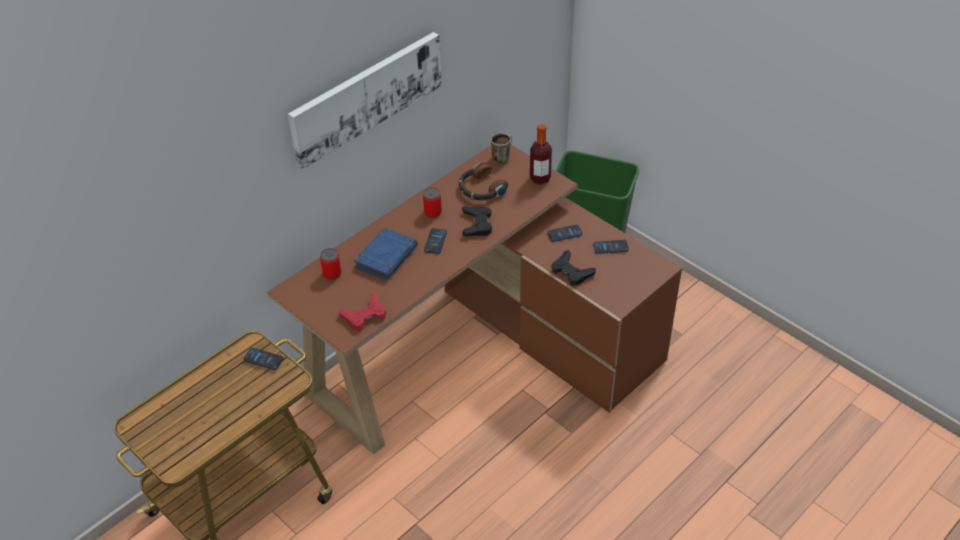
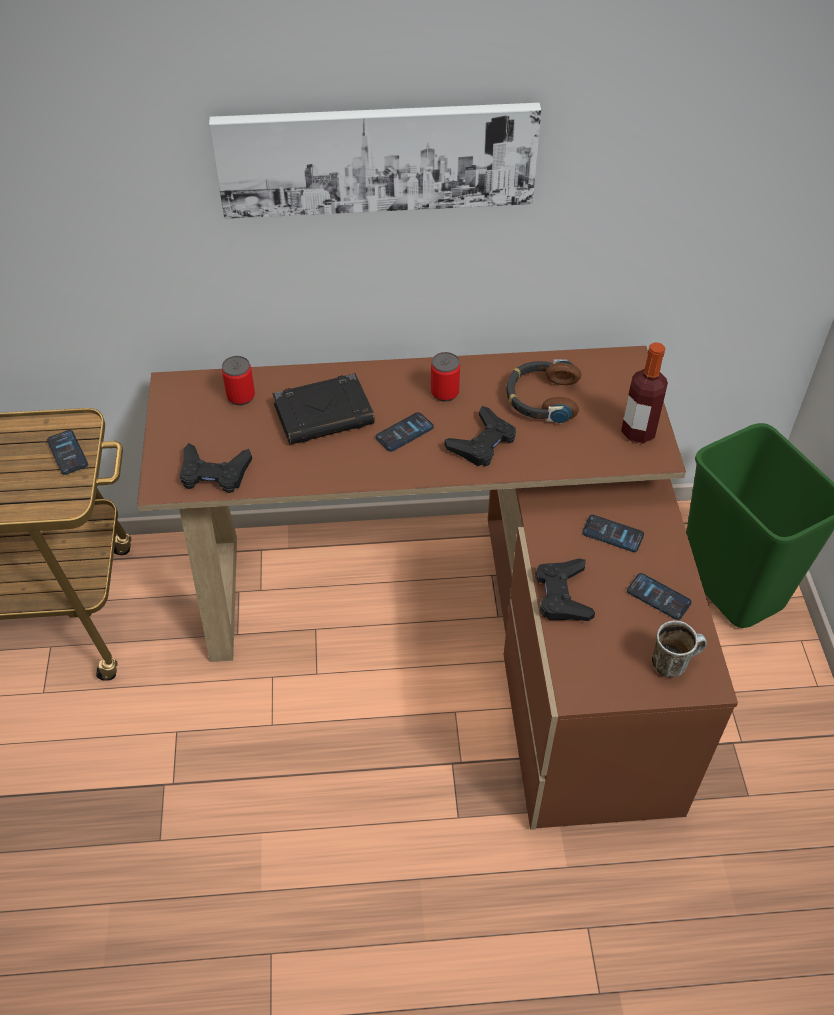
camera: 40 degrees right, 5 degrees up
(364, 315) = (214, 473): red game controller -> black game controller
(386, 256) = (325, 414): blue book -> black book
(502, 156) = (619, 371): mug -> mug (673, 662)

